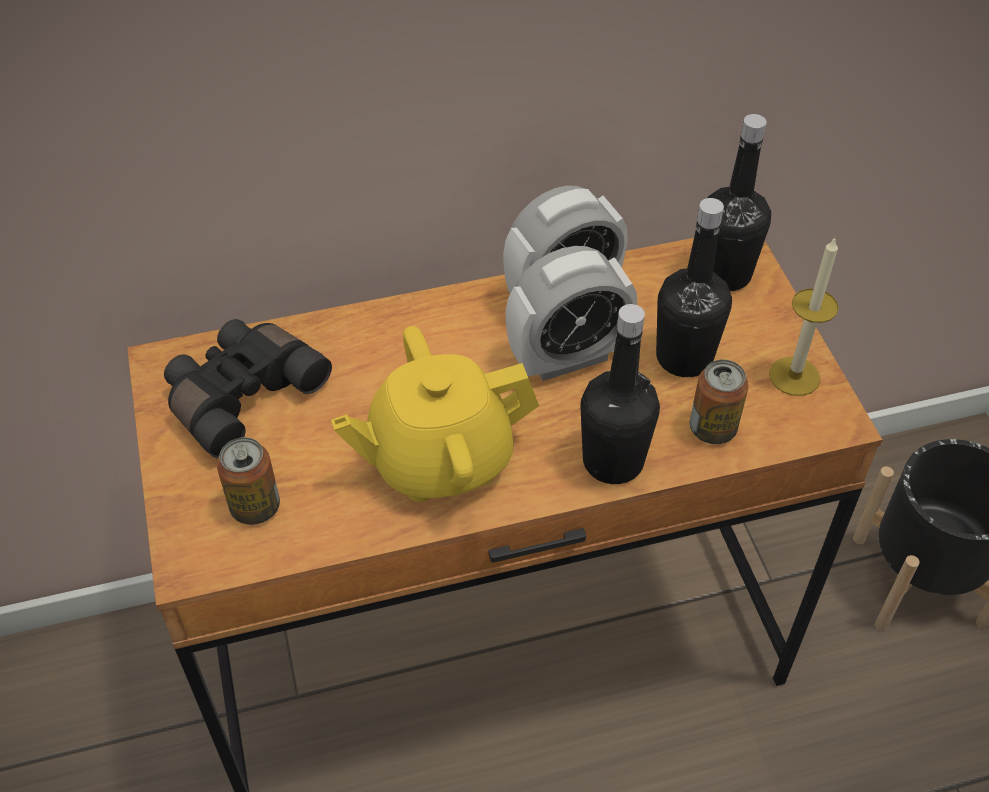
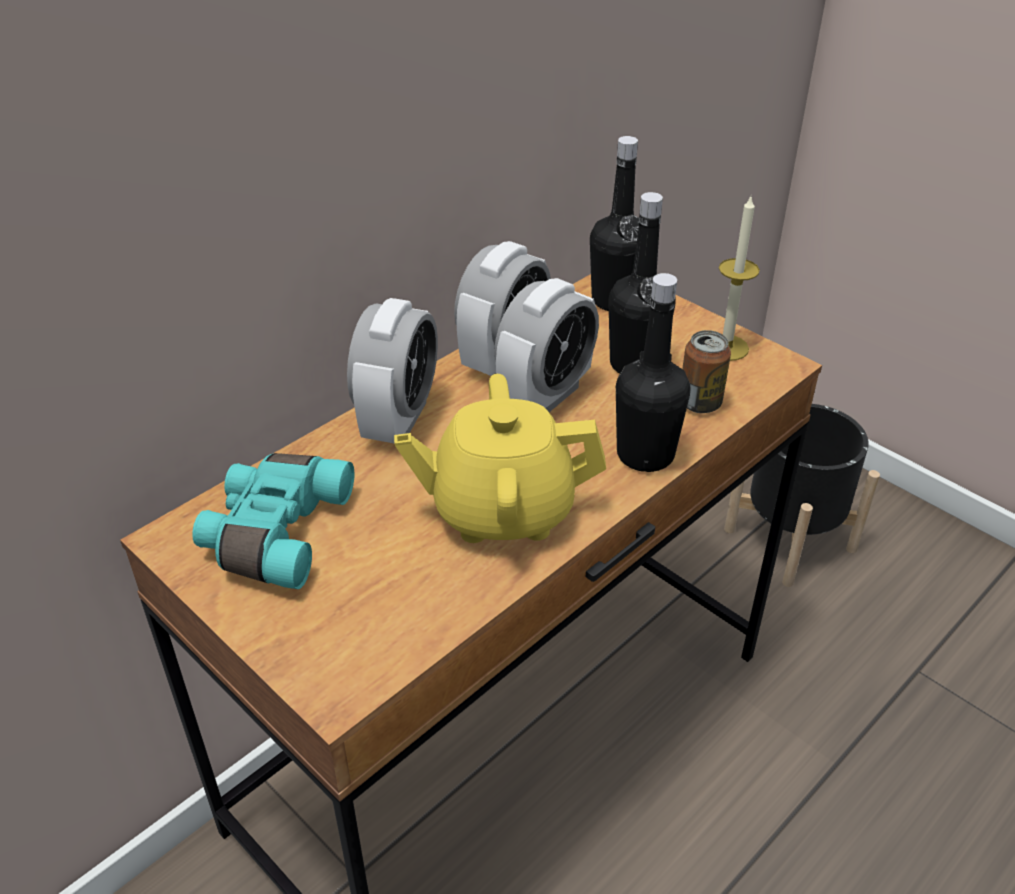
camera: 30 degrees left, 10 degrees down
(241, 394) = (273, 532): black binoculars -> turquoise binoculars
(255, 507) = (363, 617): can -> none
(418, 326) = (398, 420): none -> alarm clock
(439, 459) = (502, 510): yellow teapot -> yellow teapot turned 45 degrees clockwise

